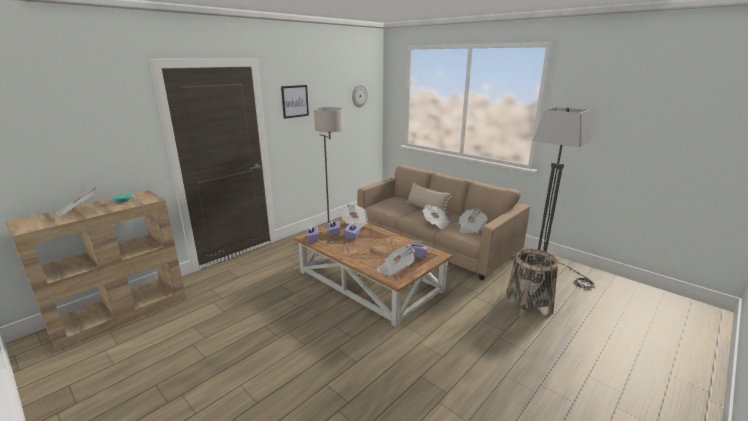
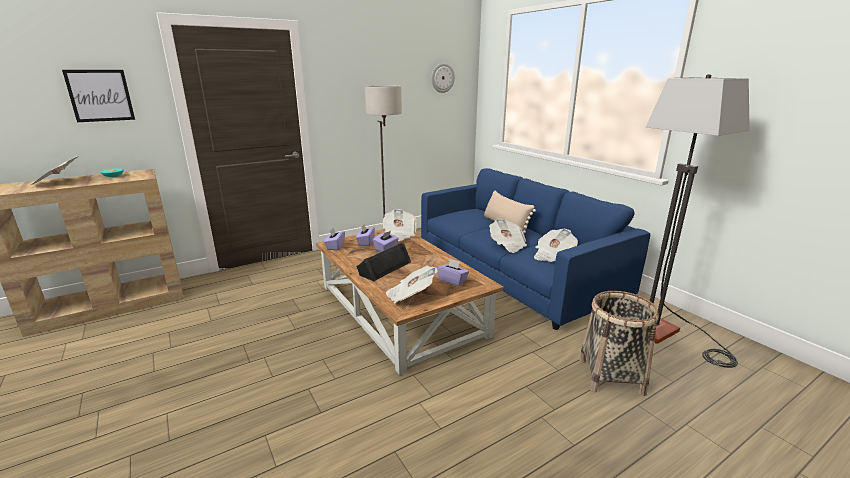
camera: 15 degrees right, 0 degrees up
(295, 101) = (349, 78): picture -> picture (100, 95)
(362, 251) = (384, 268): none -> black speaker
(436, 241) = (515, 271): beige sofa -> blue sofa

